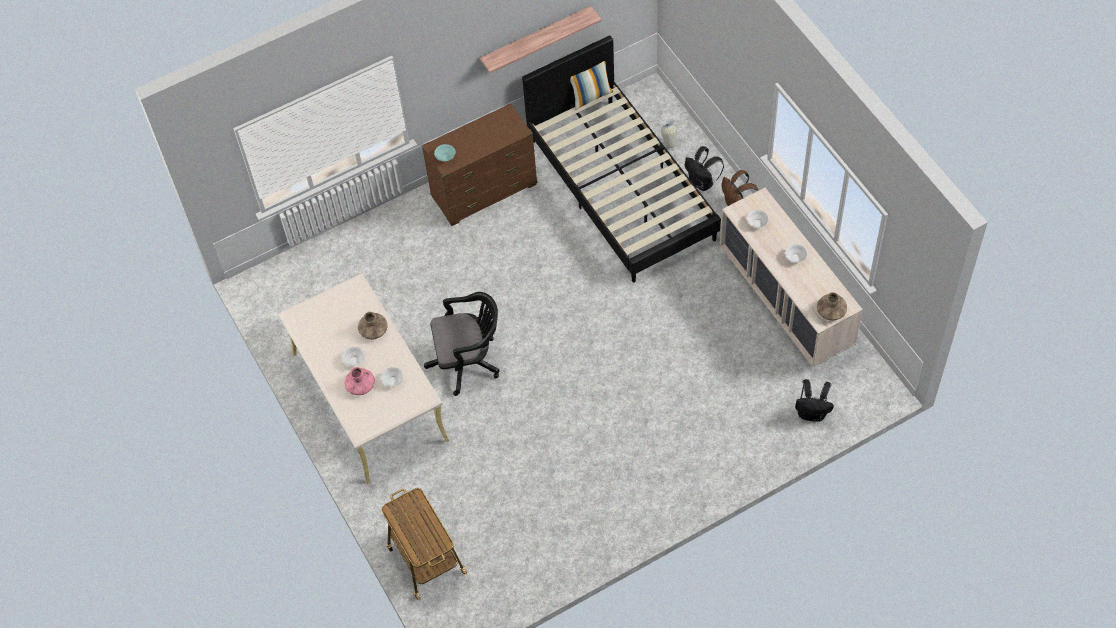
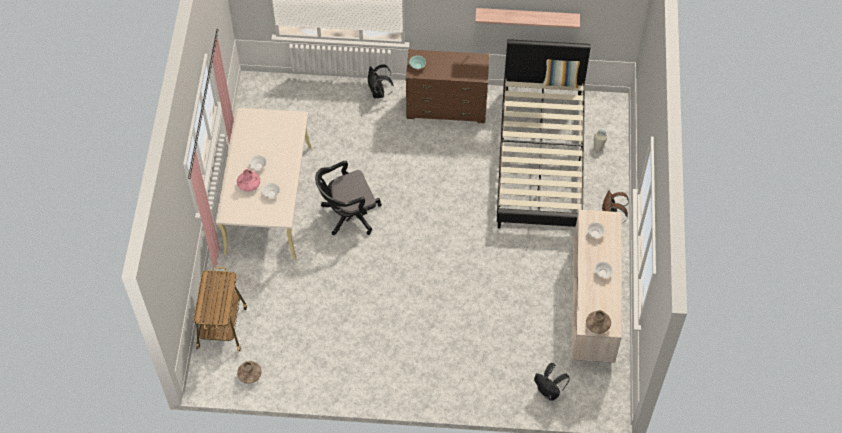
camera: 30 degrees right, 0 degrees up
(373, 330) = (285, 153): brown vase -> brown vase (250, 375)
(468, 361) = (348, 214): black office chair -> black office chair turned 135 degrees clockwise
(702, 183) = (599, 188): black backpack -> black backpack (379, 92)

